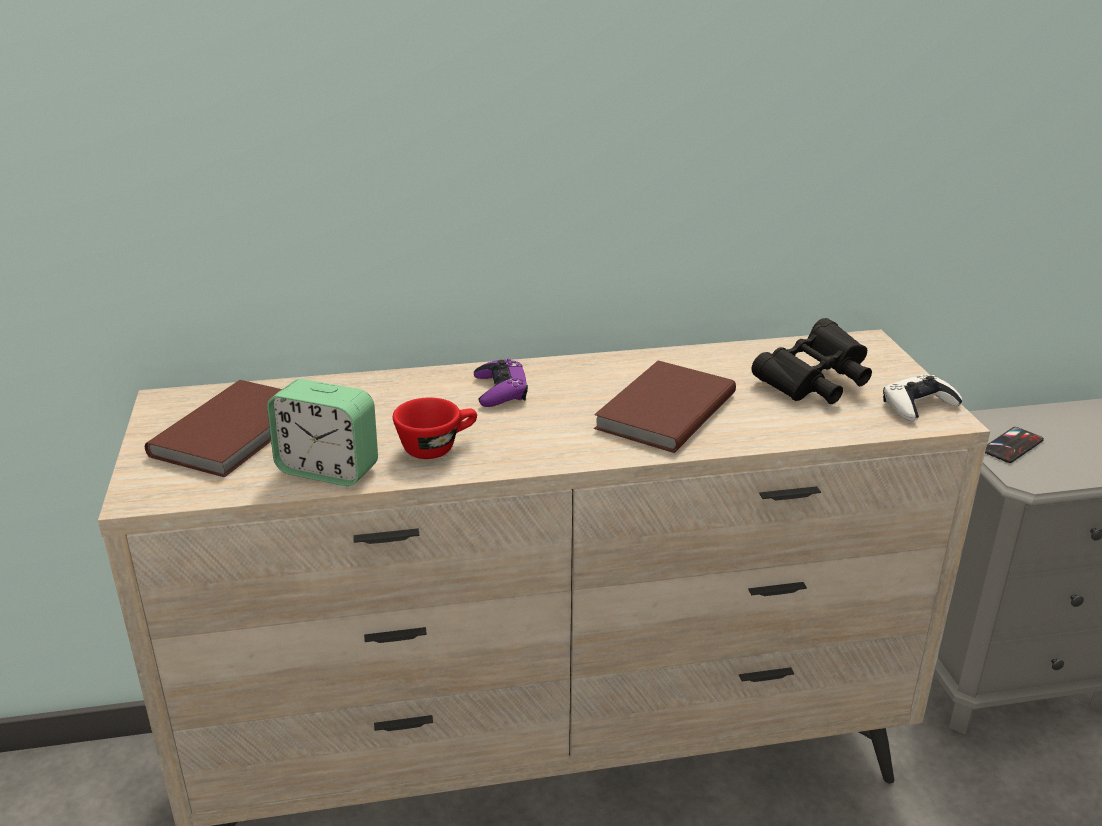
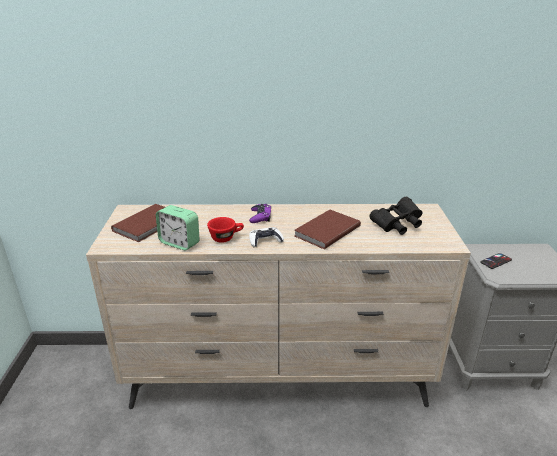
camera: 10 degrees right, 0 degrees up
(918, 405) = (441, 238): white game controller -> white game controller (265, 240)

